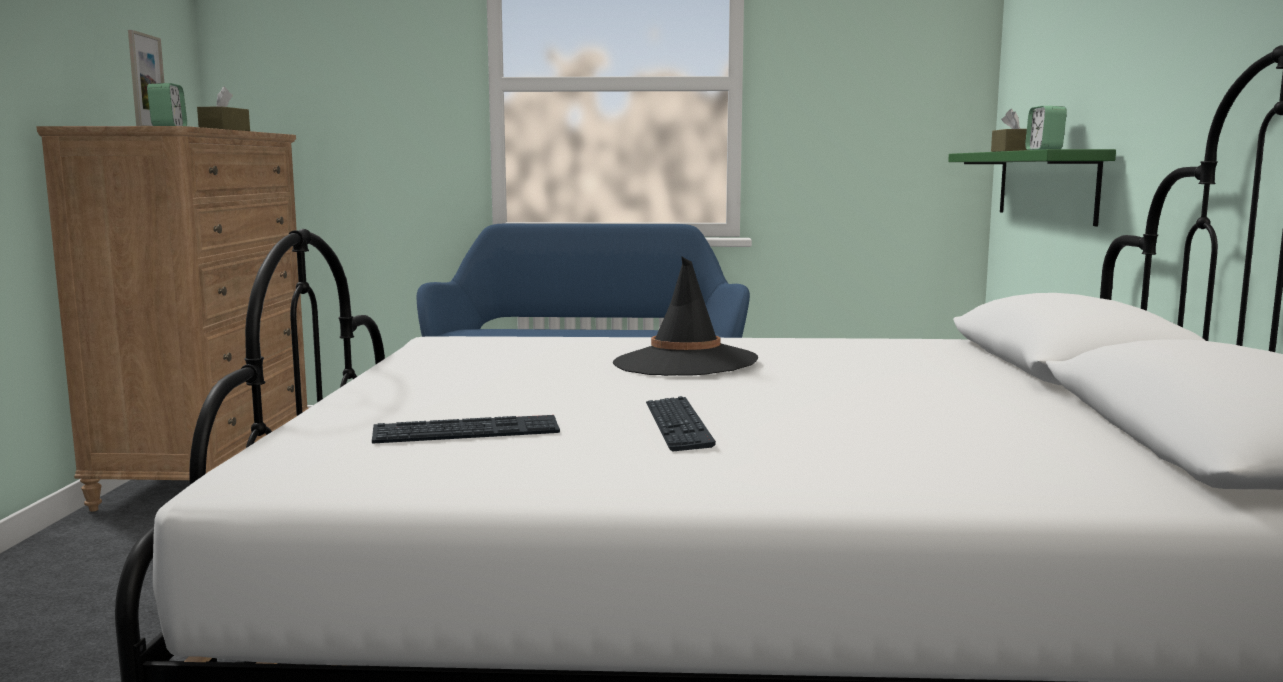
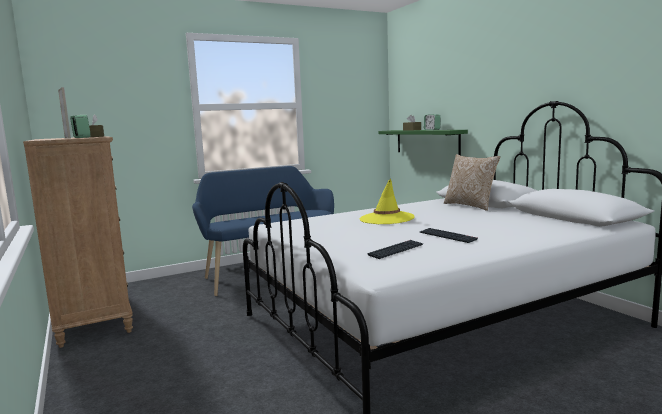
camera: 30 degrees left, 0 degrees up
(685, 363) = (386, 218): black hat -> yellow hat
(985, 366) = (470, 206): none -> pillow

